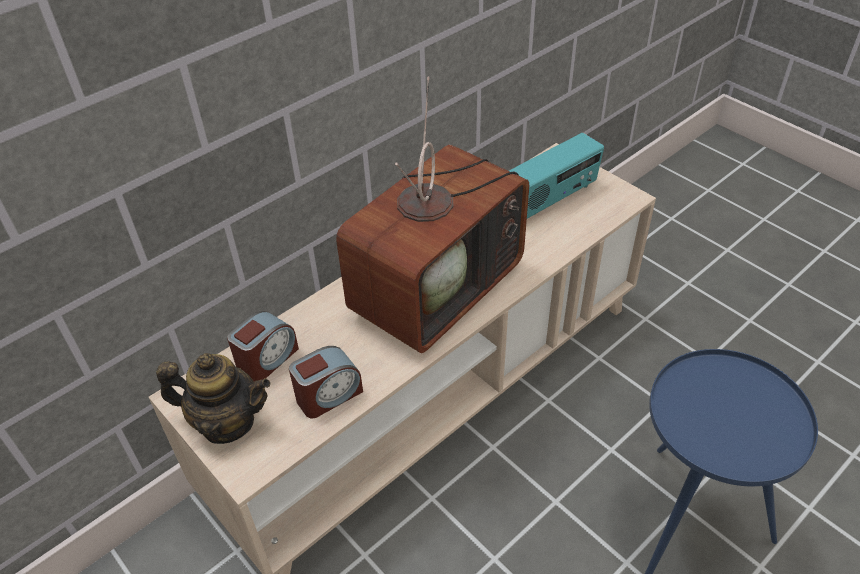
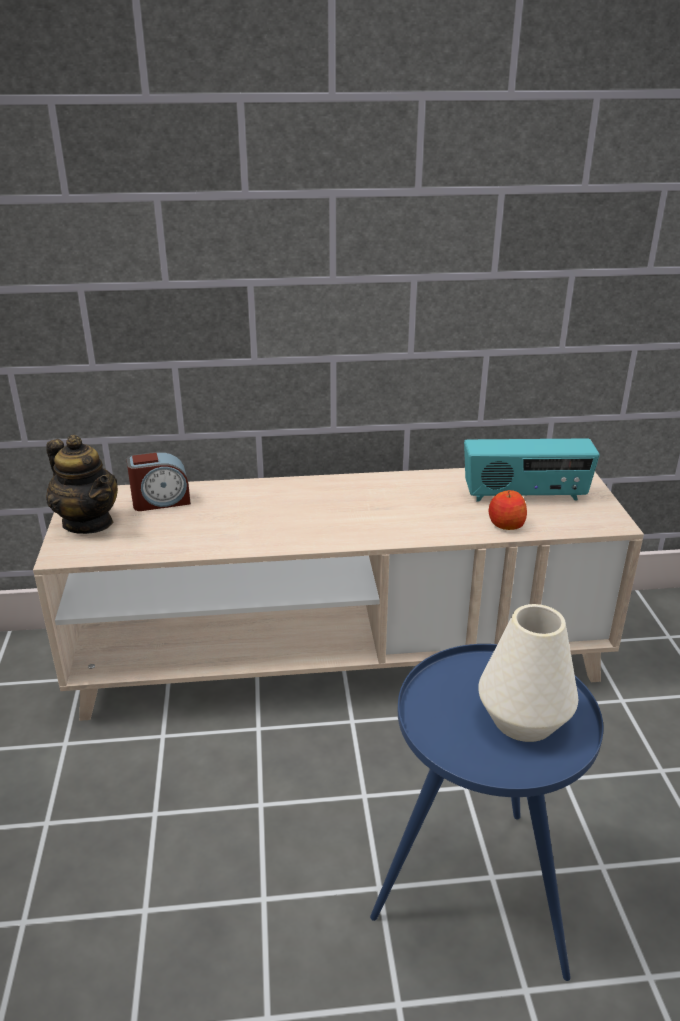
camera: 35 degrees right, 15 degrees down
(328, 395) = (173, 539): alarm clock -> none
(436, 286) = (345, 511): television -> none
(564, 236) = (505, 524): none -> apple
(747, 408) = (523, 720): none -> white vase

